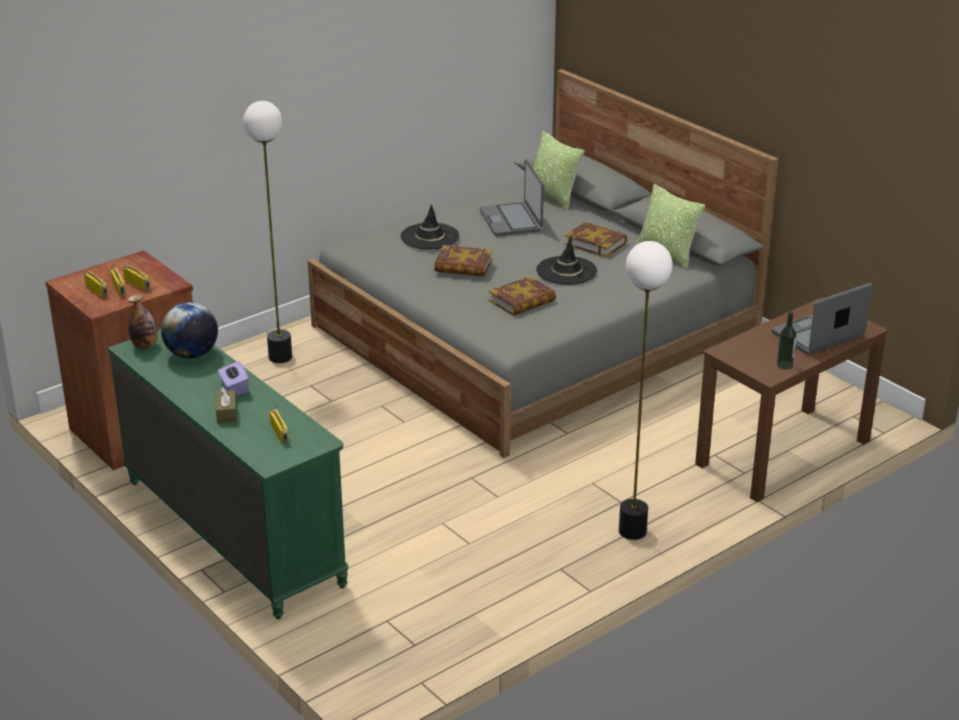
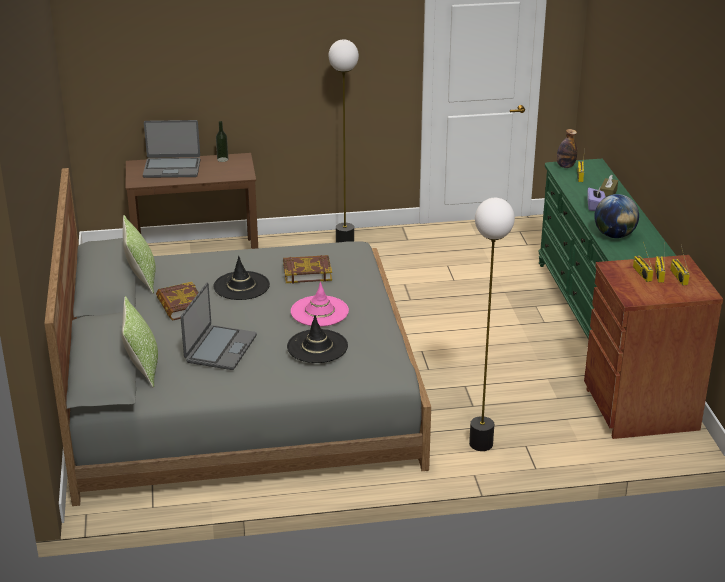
camera: 150 degrees left, 0 degrees up
(145, 346) = (647, 250): bottle -> bottle (565, 166)
(463, 266) = (319, 311): book -> pink hat

